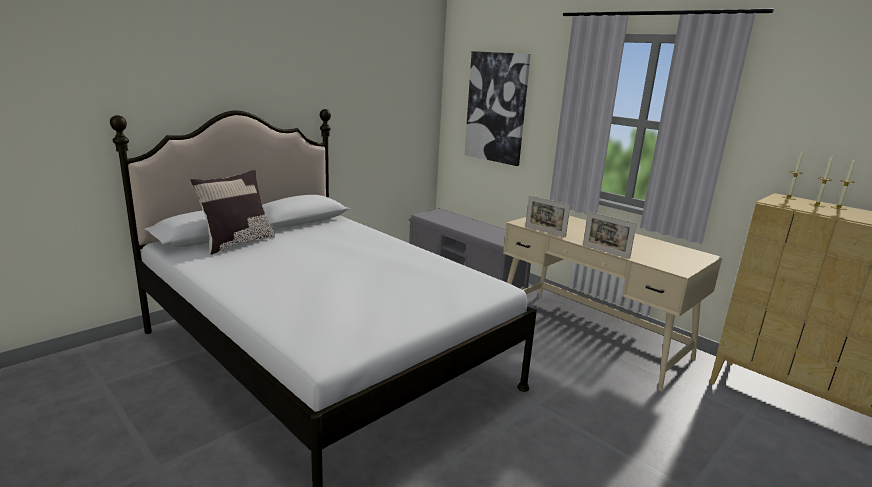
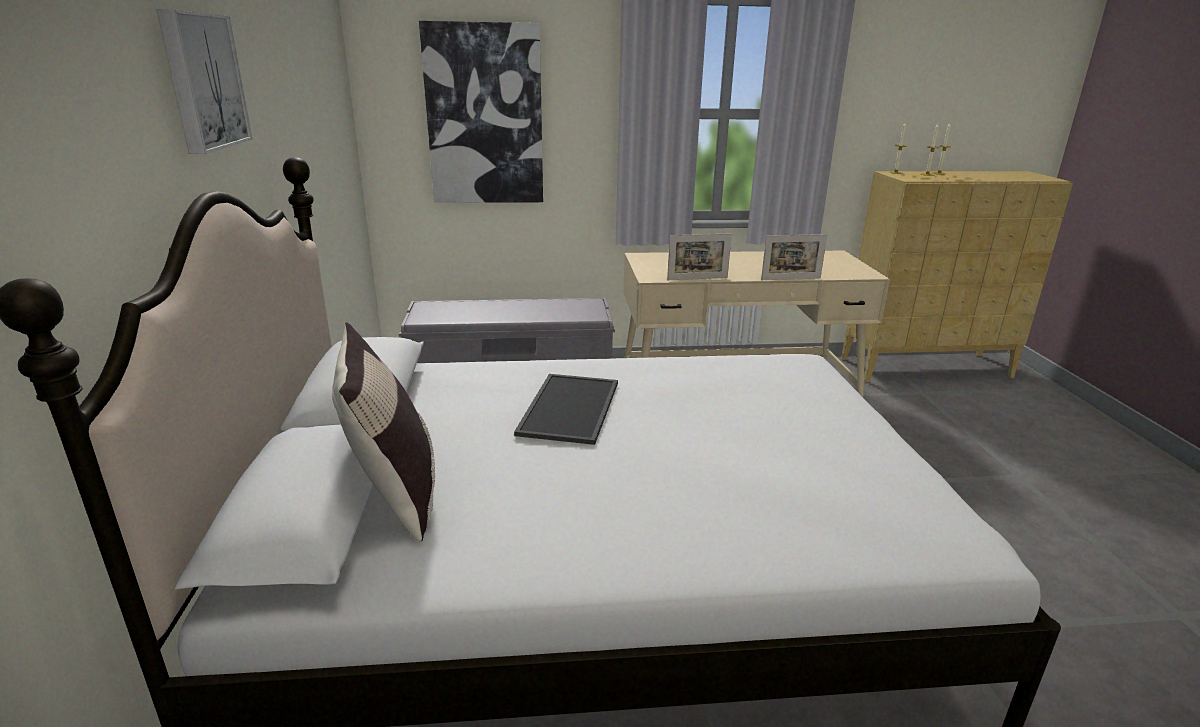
camera: 50 degrees left, 5 degrees up
(269, 71) = (202, 81): none -> picture
(344, 250) = (571, 408): none -> tray

